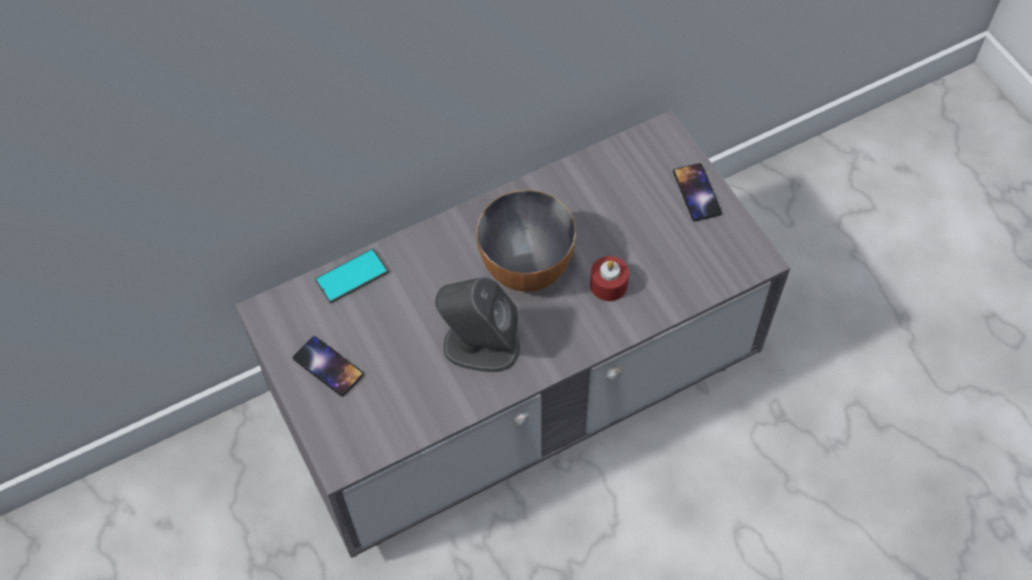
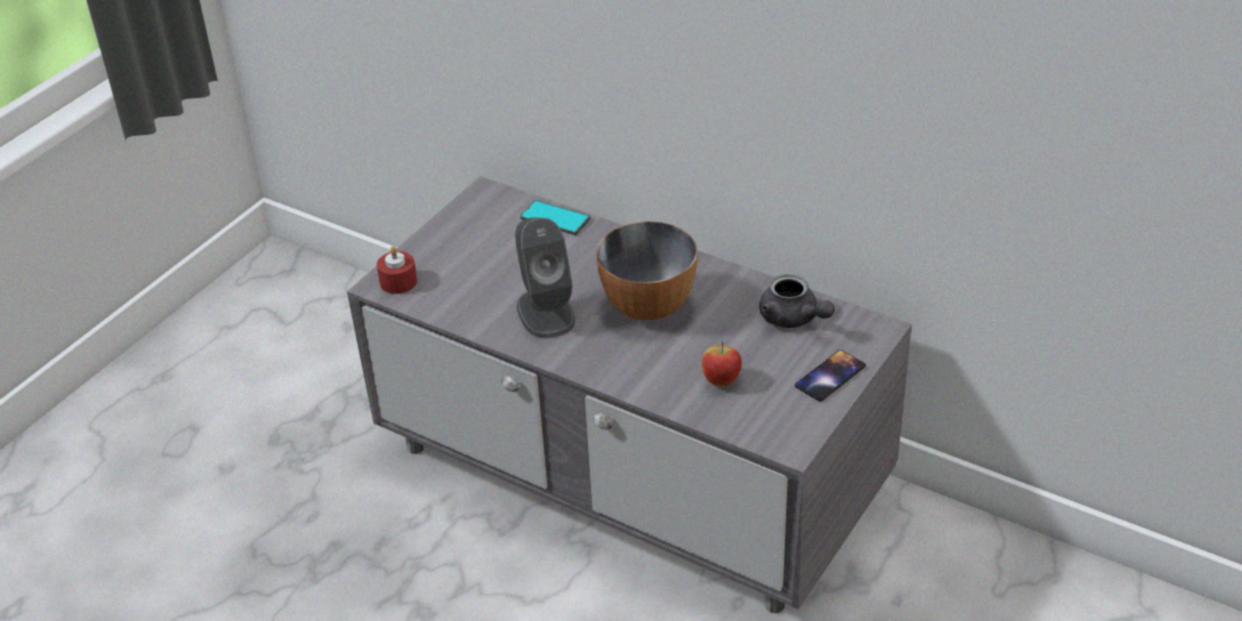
camera: 60 degrees right, 20 degrees down
(328, 366) = (461, 242): phone -> none
(608, 284) = (674, 360): red candle -> red candle (398, 282)
(614, 179) = (793, 319): none -> grey teapot
(655, 265) = (721, 381): none -> apple

